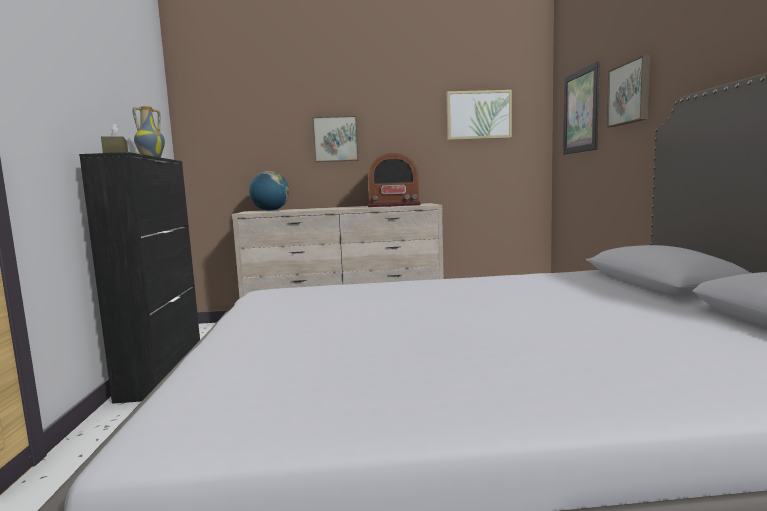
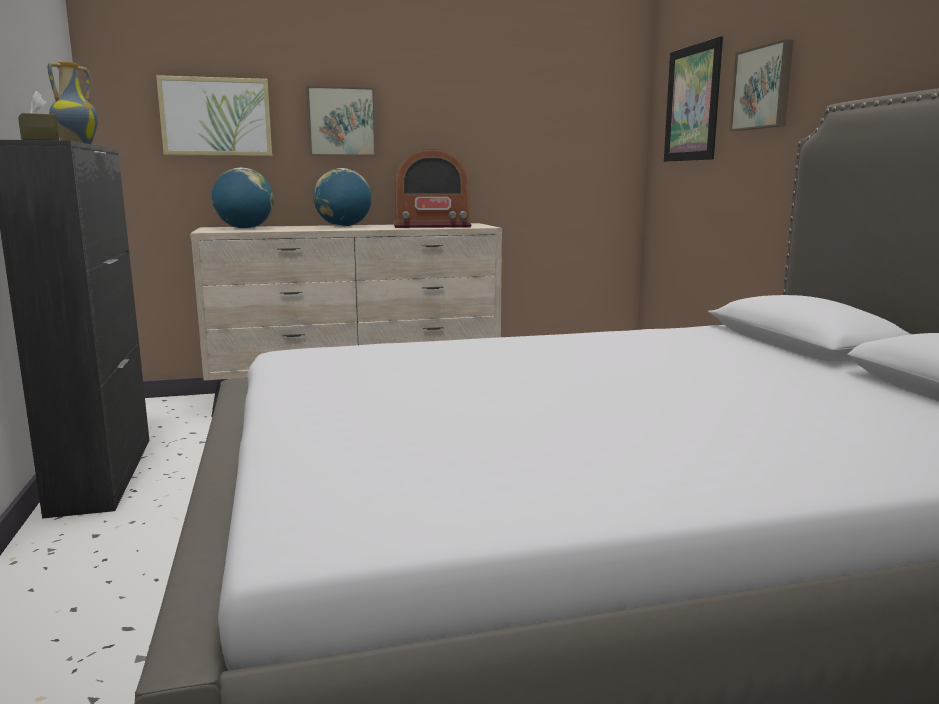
camera: 10 degrees left, 5 degrees up
(335, 207) = (343, 226): none -> globe
(478, 115) = (549, 97): picture -> picture (216, 117)

